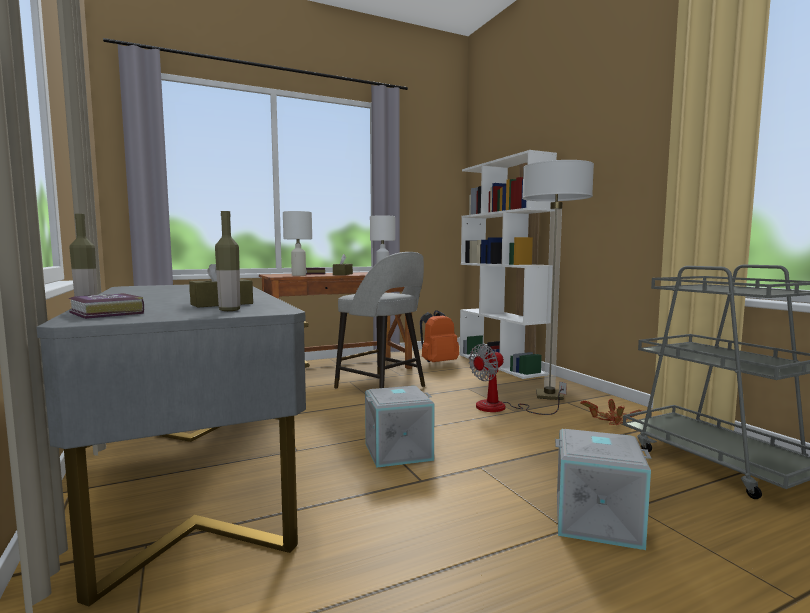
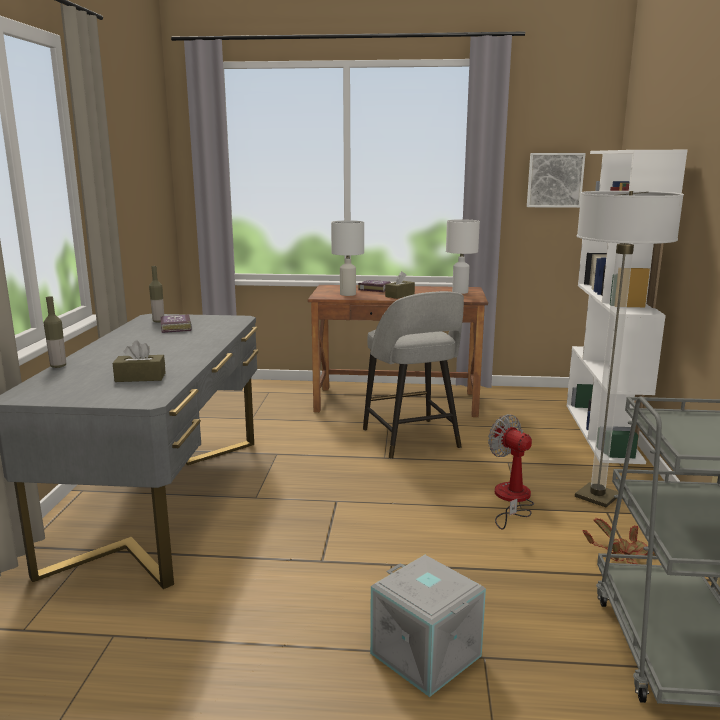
camera: 30 degrees right, 10 degrees up
(105, 313) = (48, 383): book -> book (175, 327)
(229, 310) = (123, 393): bottle -> bottle (158, 321)
(398, 451) = (338, 523): grey storage box -> none
(428, 195) = (554, 180): none -> picture
(437, 363) = (520, 414): orange backpack -> none
(502, 408) = (511, 500): fan -> fan turned 60 degrees clockwise

